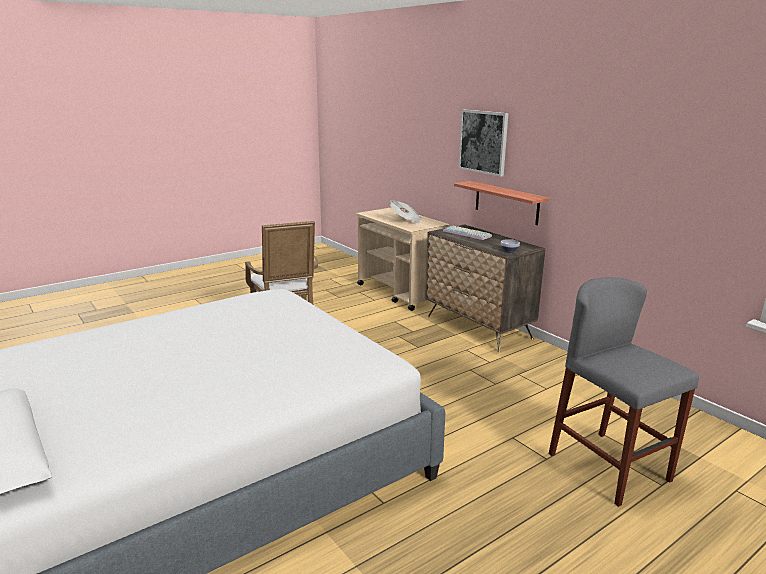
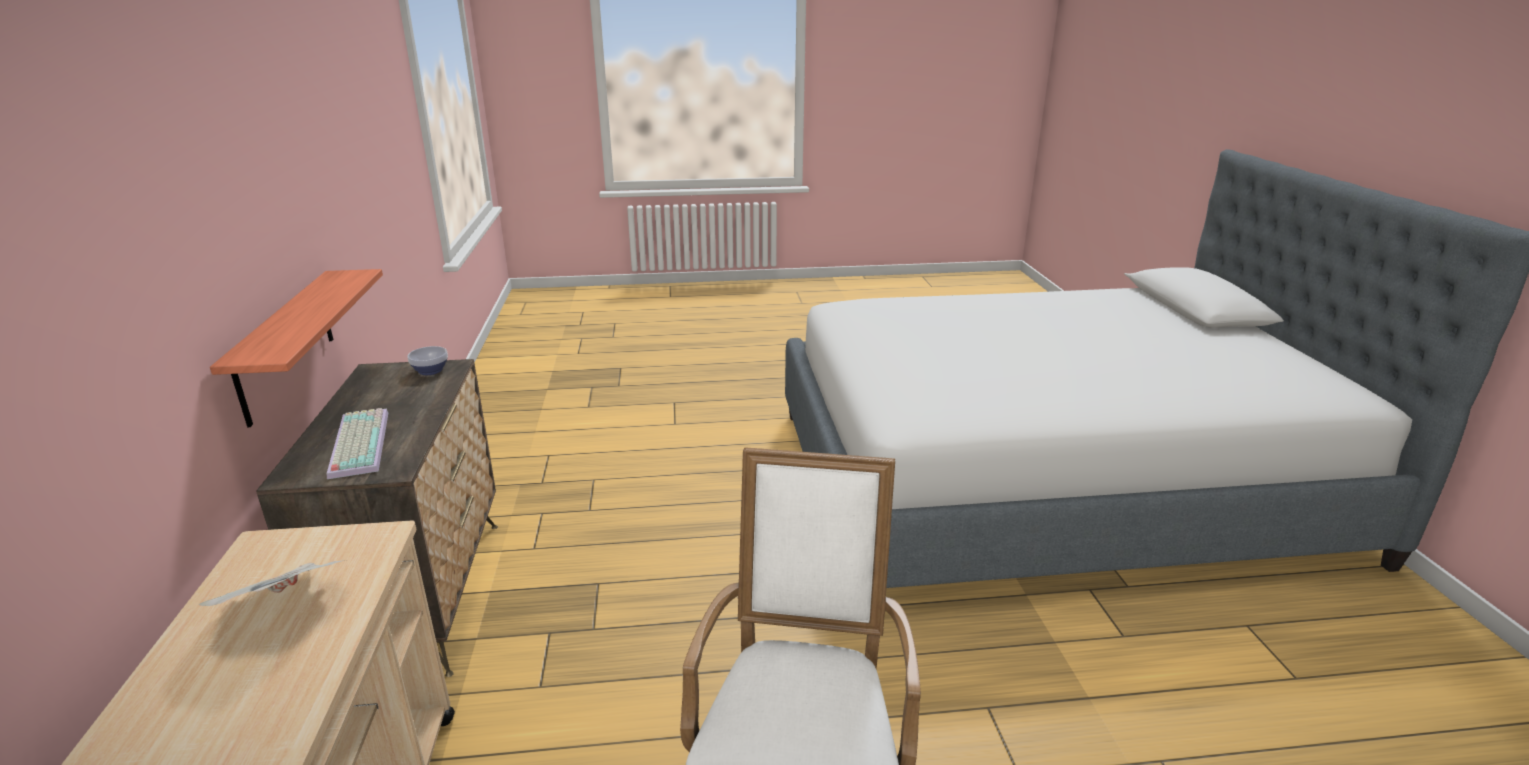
camera: 150 degrees left, 5 degrees up
(483, 142) = (194, 230): picture -> none
(609, 467) = (635, 384): grey stool -> none

